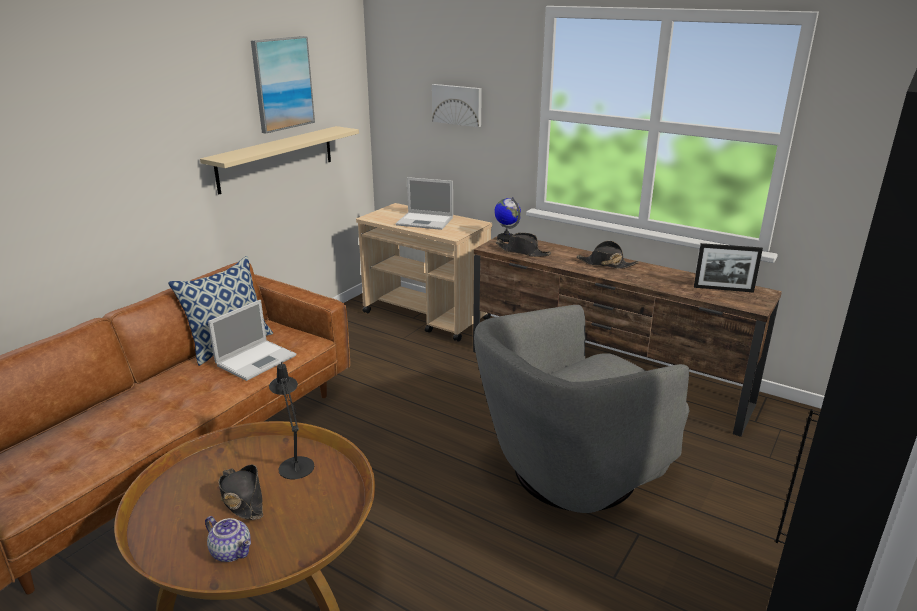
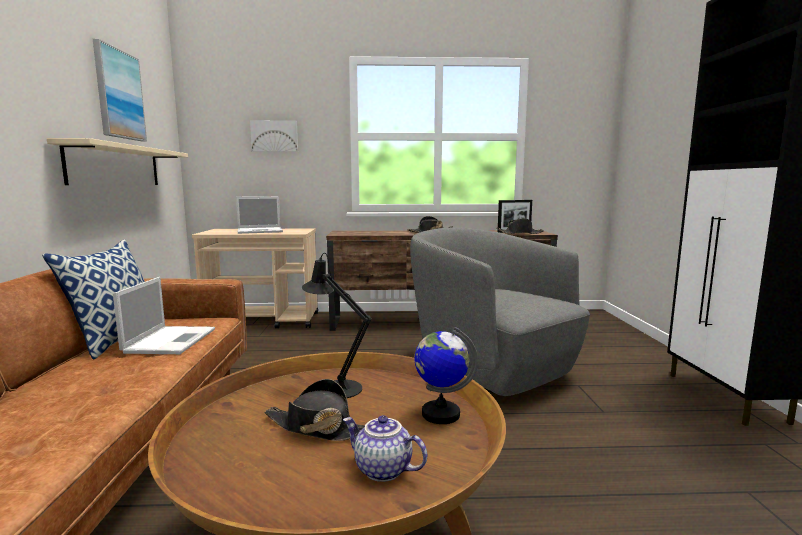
camera: 35 degrees left, 15 degrees down
(232, 551) = (382, 470): teapot -> teapot turned 150 degrees counterclockwise
(506, 238) = (340, 231): globe -> globe (440, 414)
(523, 251) = (365, 233): black hat -> black hat (520, 233)
(571, 471) = (491, 369): grey armchair -> grey armchair turned 120 degrees clockwise

